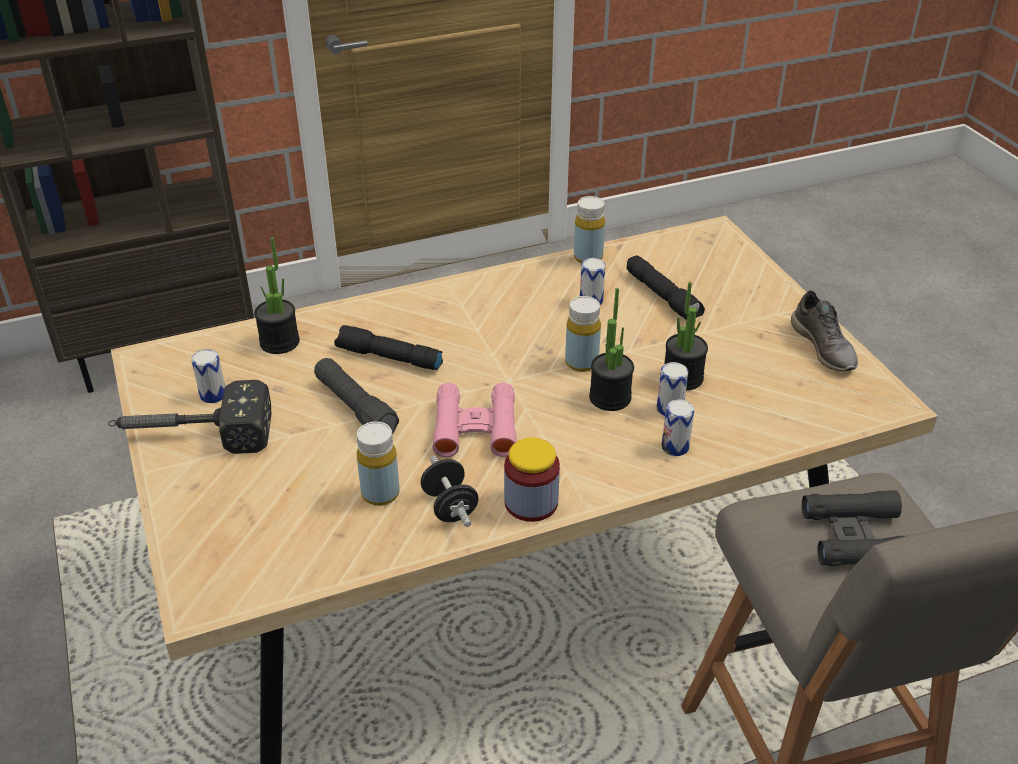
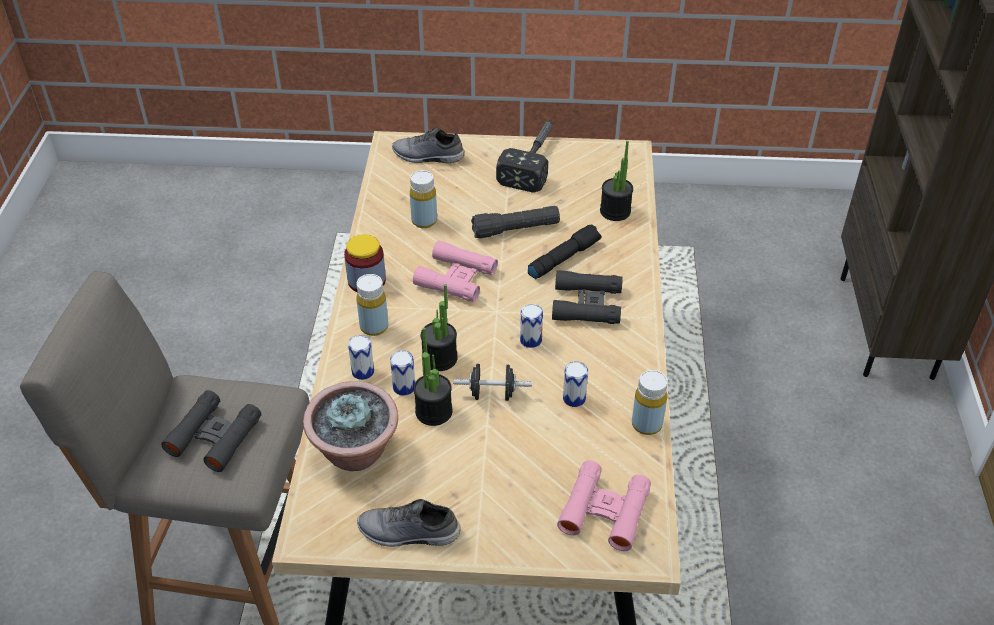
camera: 115 degrees right, 5 degrees up
(213, 395) = (570, 173): can -> can (531, 340)
(223, 545) = (427, 157): none -> grey shoe
(450, 507) = (391, 246): black dumbbell -> black dumbbell (492, 394)
(455, 324) = (587, 304): none -> black binoculars
(581, 362) = (492, 359): yellow bottle -> yellow bottle (374, 327)
(663, 296) = (553, 452): black flashlight -> none
(697, 258) = (604, 511): none -> pink binoculars
(778, 409) = (356, 453): none -> potted plant

